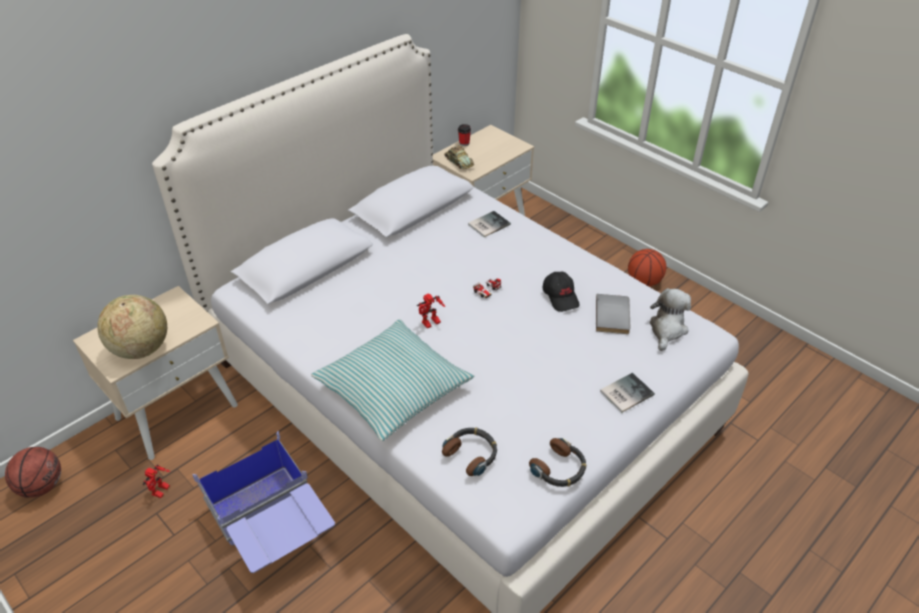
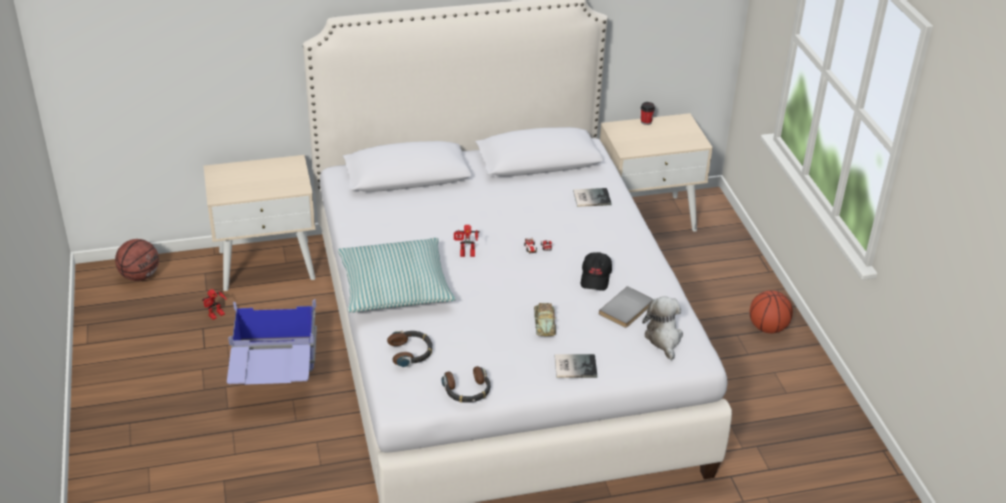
camera: 30 degrees right, 5 degrees down
(141, 349) = (244, 190): globe -> none
(458, 162) = (624, 137): toy car -> toy car (544, 323)
(667, 329) = (663, 338): plush toy -> plush toy turned 60 degrees counterclockwise

